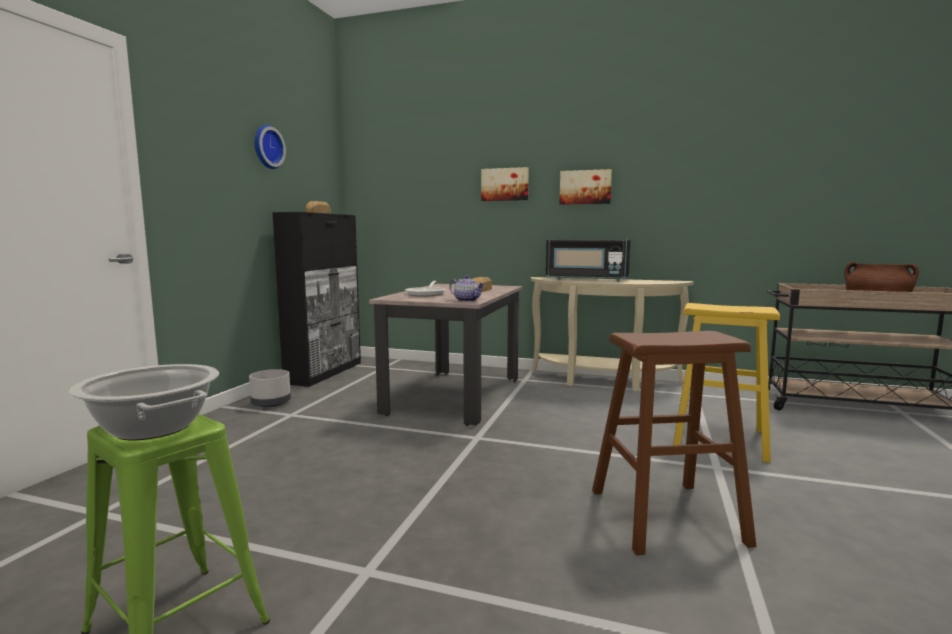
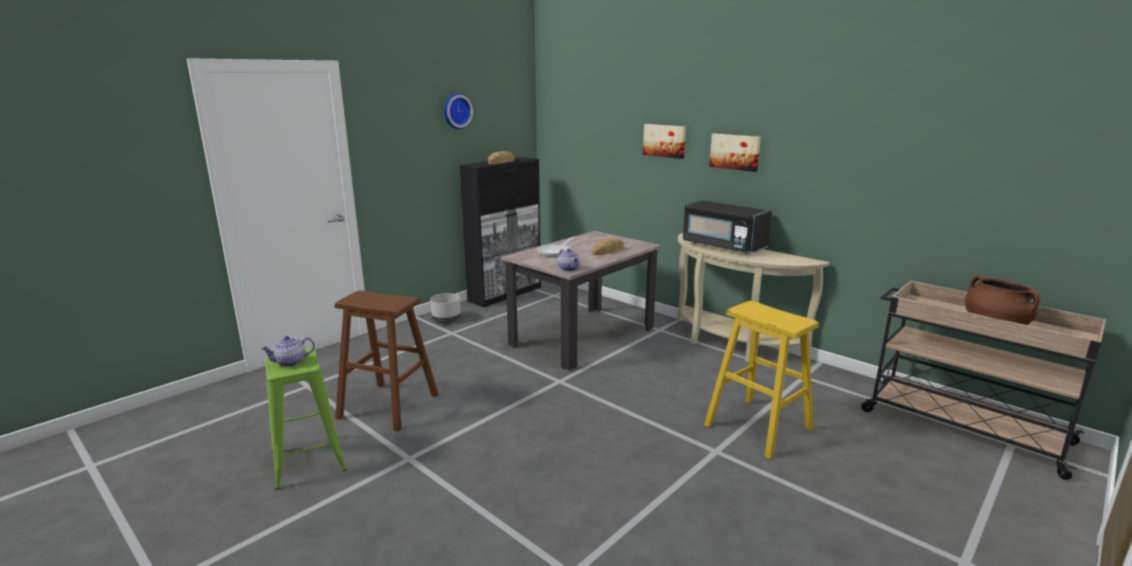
camera: 25 degrees right, 10 degrees up
(154, 427) = (290, 362): cooking pot -> teapot
(666, 516) = (622, 476): brown stool -> brown stool (389, 406)

